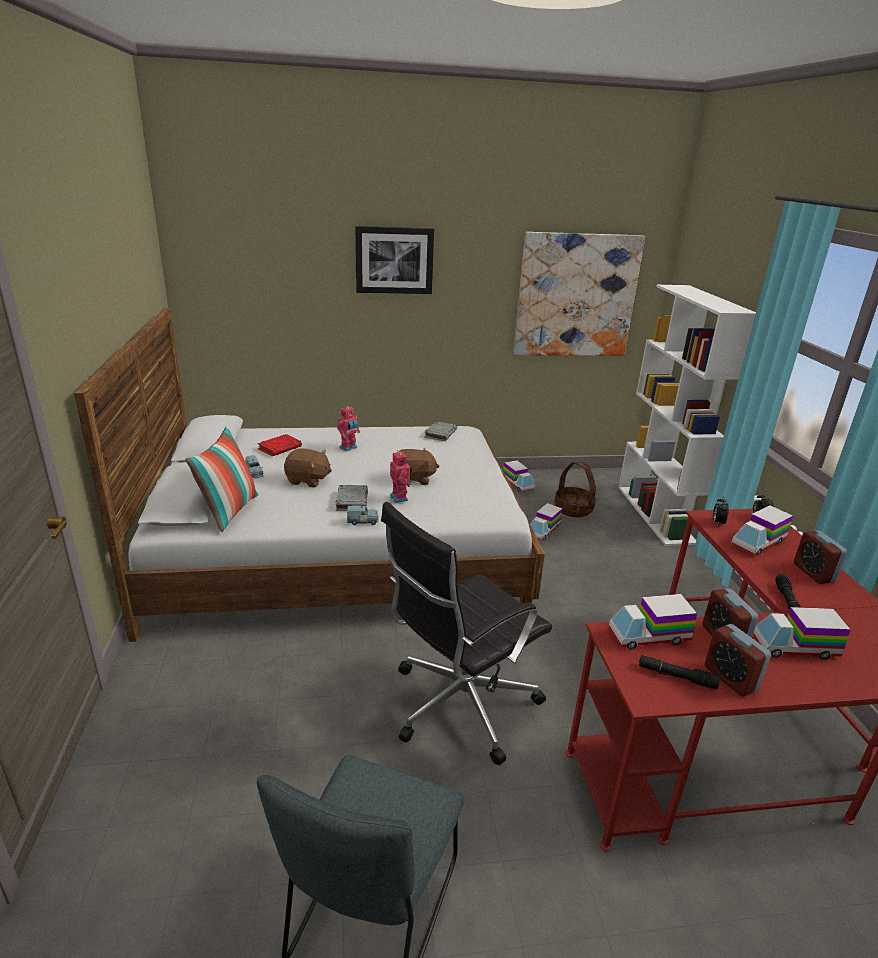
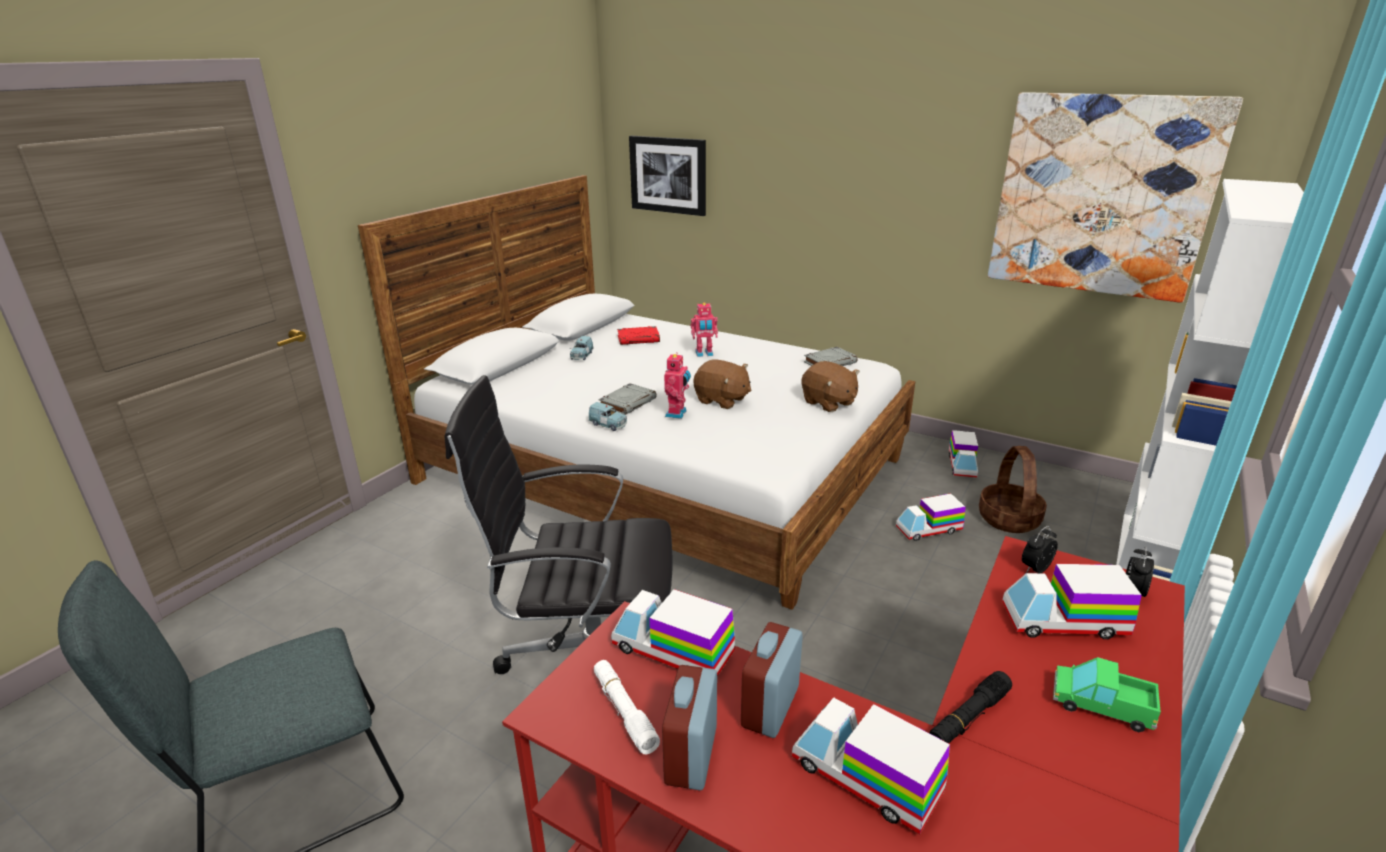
camera: 40 degrees right, 0 degrees up
(229, 511) = (513, 381): pillow -> none
(308, 480) = (618, 373): brown plush toy -> brown plush toy (828, 403)
(394, 260) = (832, 132): picture -> picture (668, 175)
(676, 677) = (624, 711): black flashlight -> white flashlight
(813, 573) = (1101, 705): alarm clock -> toy truck

